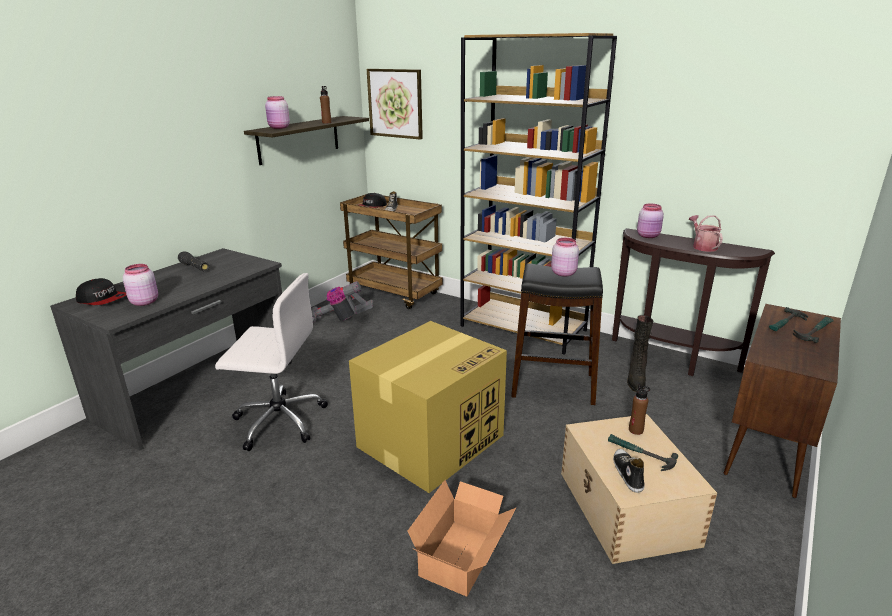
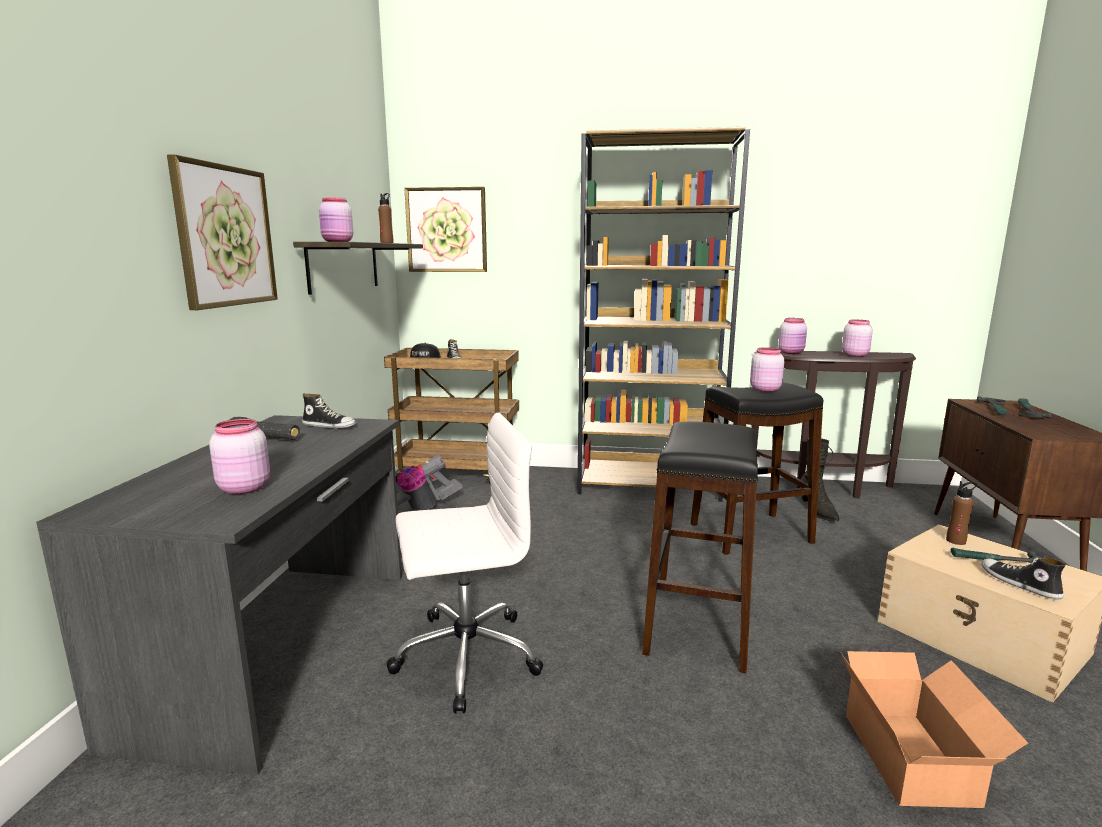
camera: 25 degrees left, 10 degrees down
(103, 299) = (149, 497): cap -> none
(180, 138) = (225, 236): none -> picture
(238, 262) = (329, 426): none -> shoe
(431, 440) = (697, 624): cardboard box -> black stool
(702, 246) = (854, 355): watering can -> pink jar

